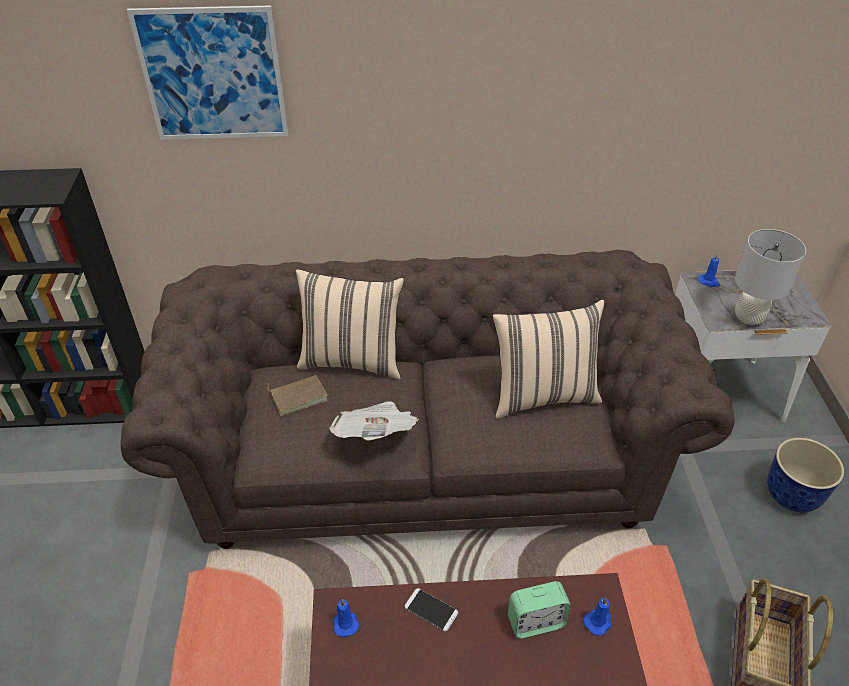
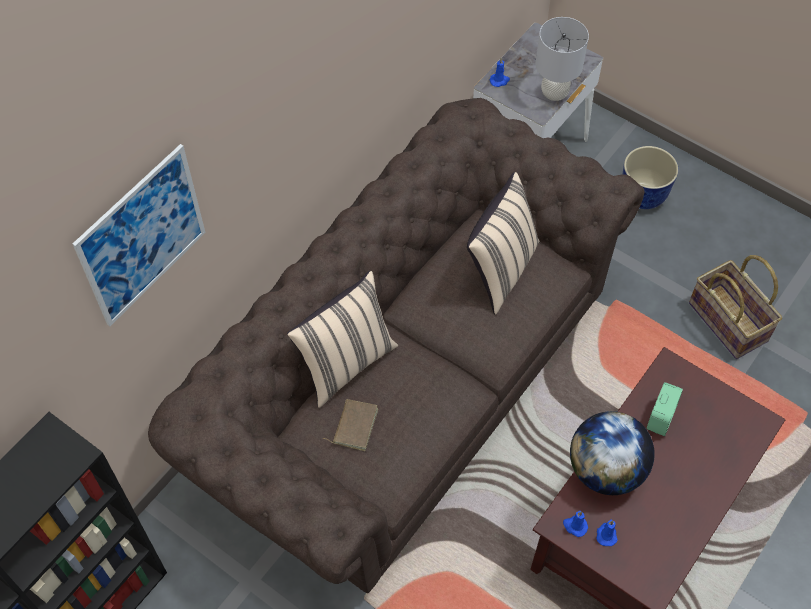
camera: 50 degrees left, 15 degrees up
(375, 435) = (442, 400): newspaper -> none
(431, 610) = (606, 469): phone -> globe
(598, 621) = (687, 384): blue candle -> blue candle (606, 534)

